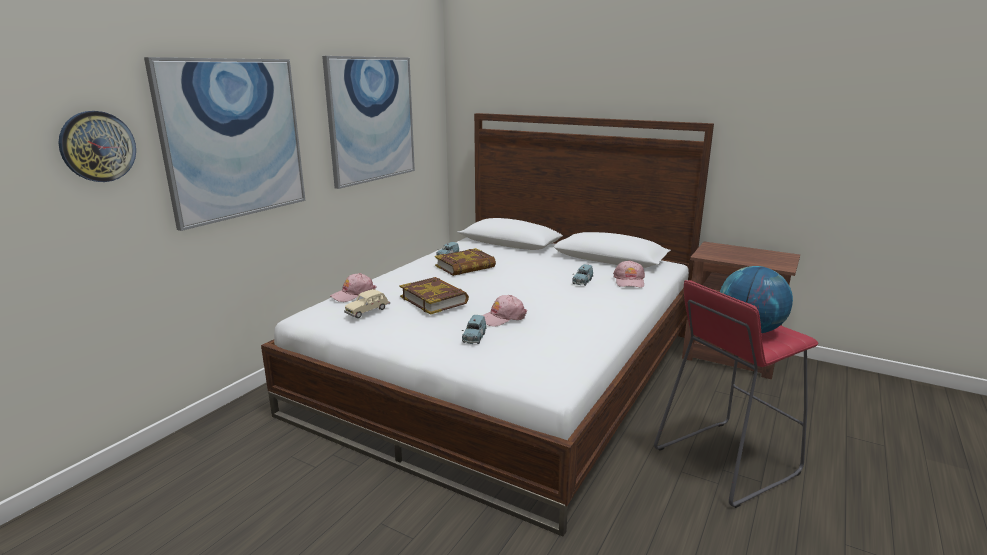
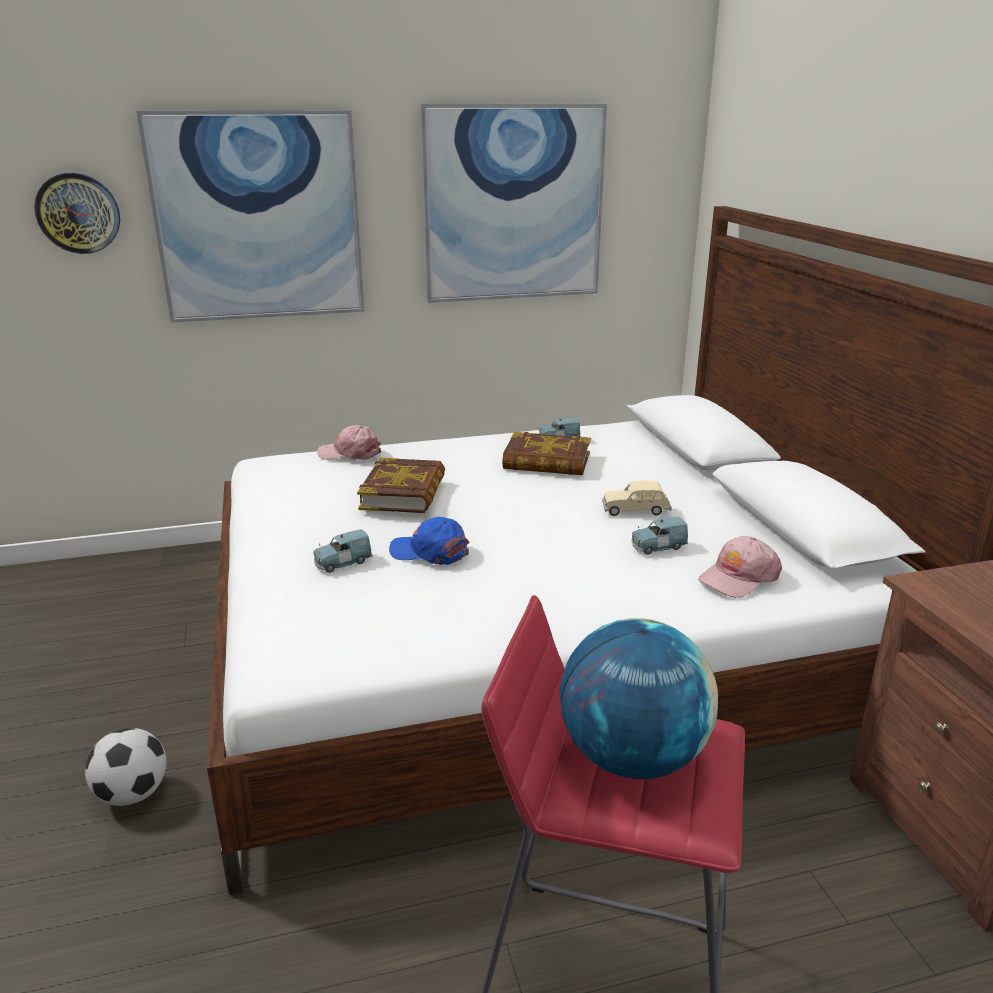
camera: 45 degrees right, 5 degrees up
(368, 311) = (313, 479): beige toy car -> beige toy car (635, 511)
(434, 541) = (133, 794): none -> football
(502, 318) = (430, 551): pink cap -> blue cap

